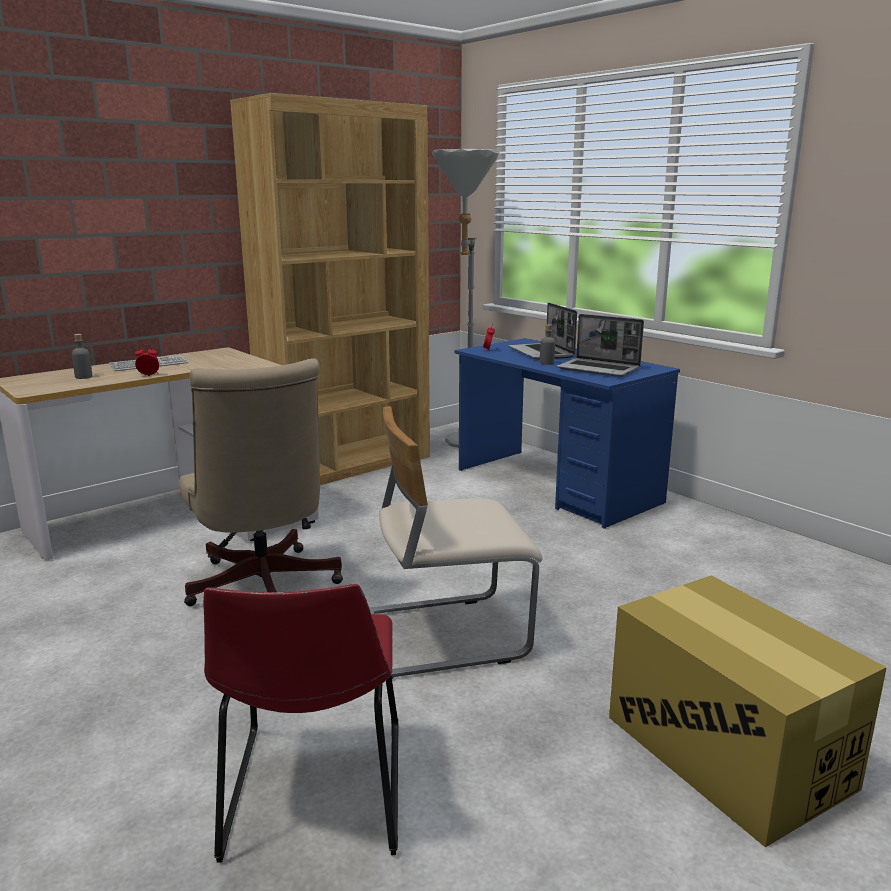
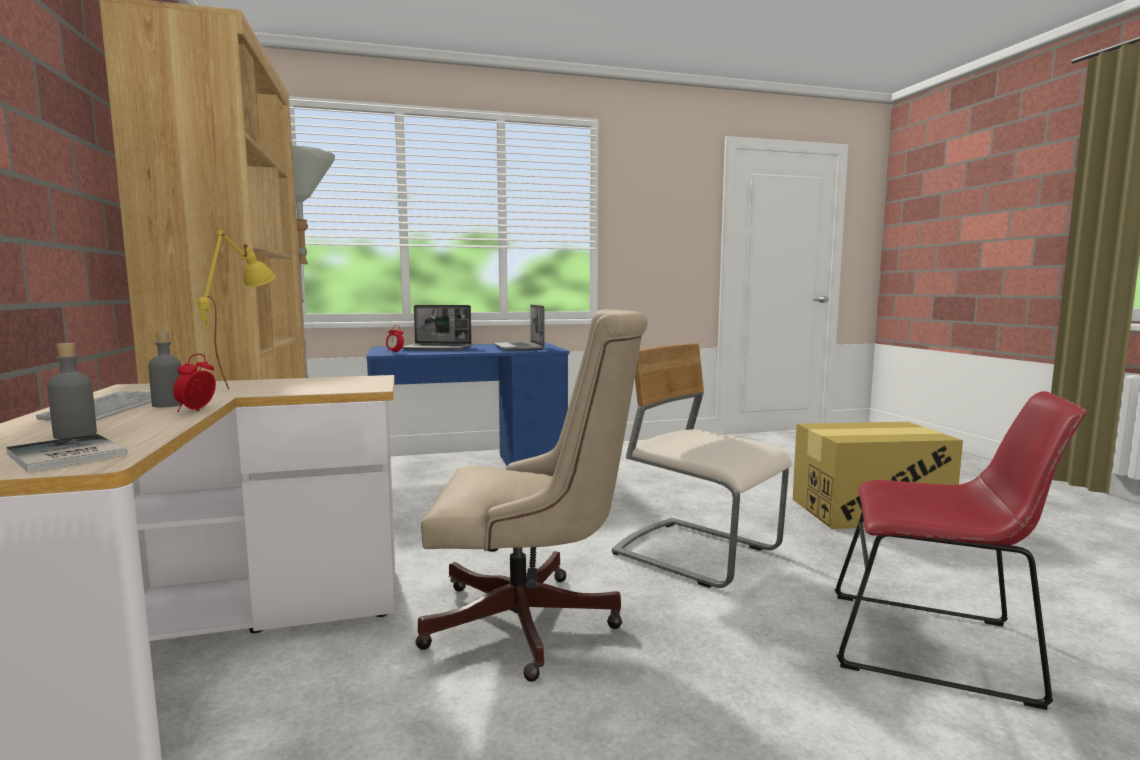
camera: 65 degrees left, 10 degrees down
(42, 386) = (63, 456): none -> book
(244, 361) = (243, 383): none -> yellow table lamp
(444, 634) = (697, 553): beige chair -> beige chair turned 120 degrees clockwise
(546, 363) = (475, 350): grey bottle -> grey bottle (168, 405)
(599, 369) = (519, 347): laptop -> laptop turned 105 degrees clockwise

